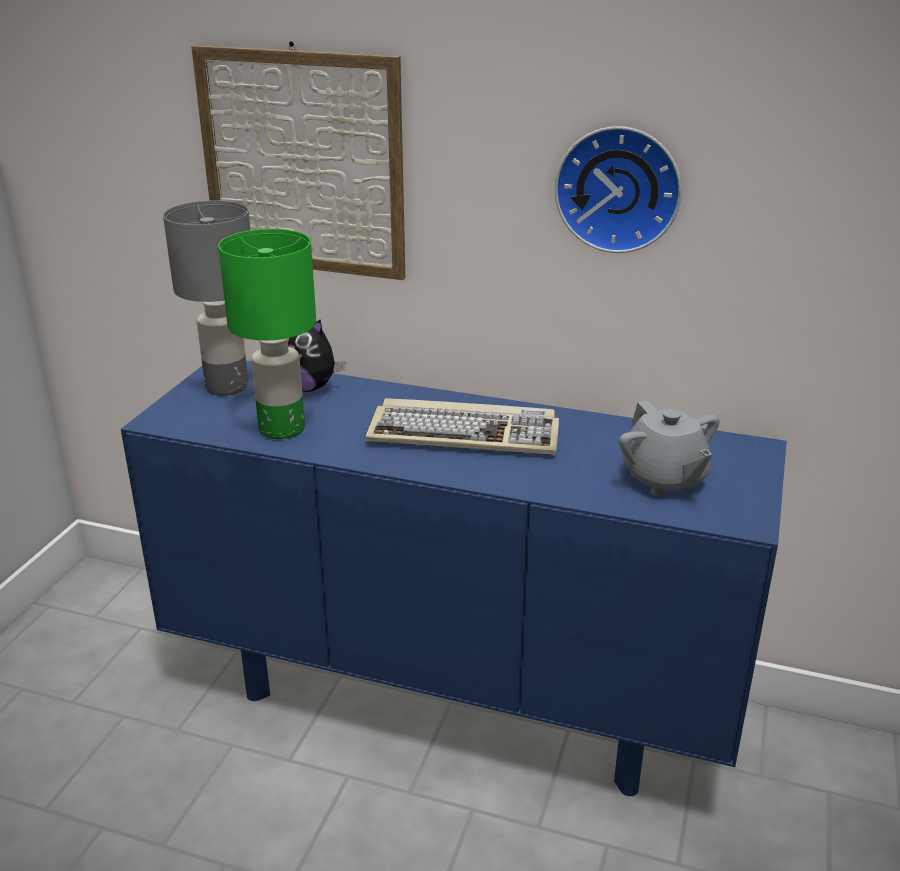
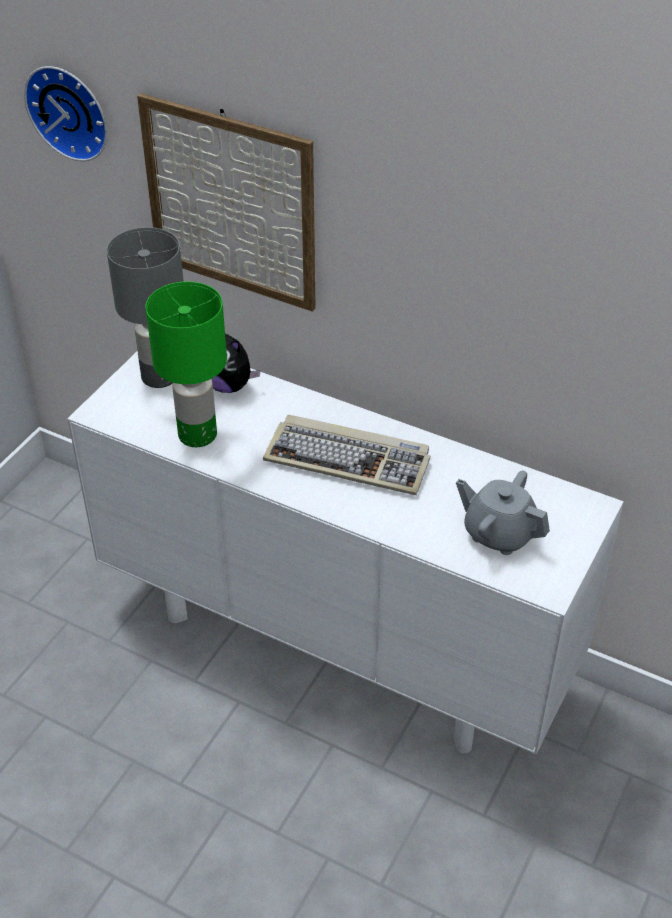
camera: 10 degrees right, 15 degrees up
(450, 699) = (336, 644): blue dresser -> white dresser
(618, 188) = (493, 281): wall clock -> wall clock (70, 110)
(664, 479) = (498, 533): grey teapot -> grey teapot turned 135 degrees clockwise

